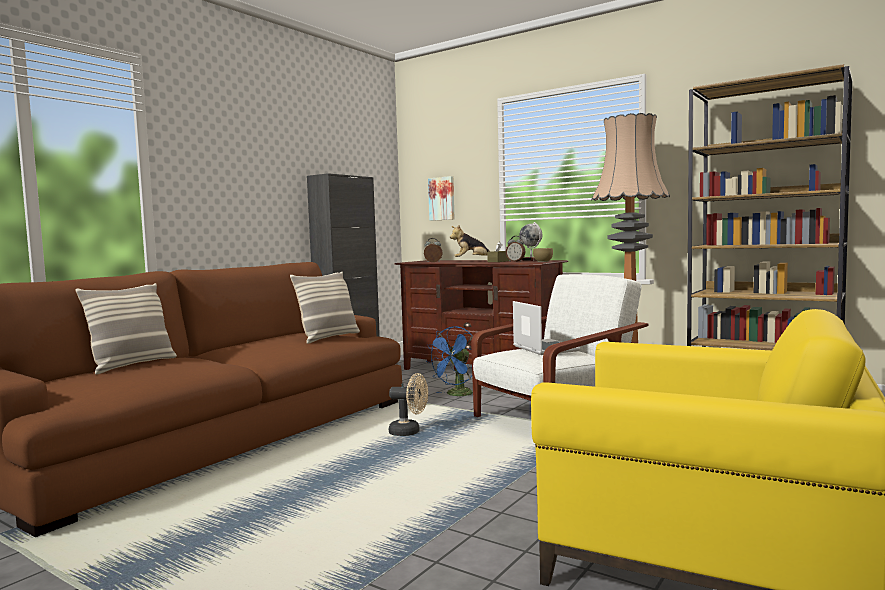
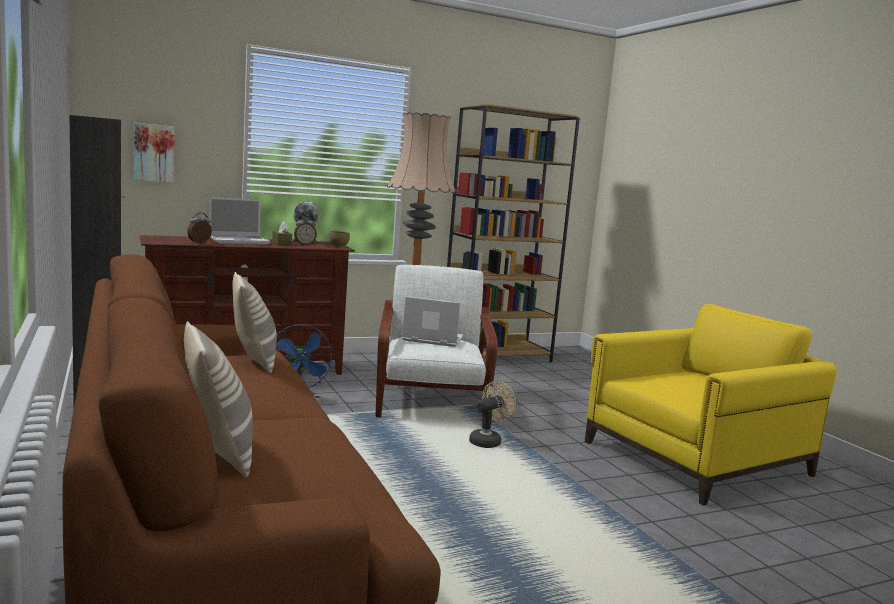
camera: 60 degrees left, 5 degrees up
(409, 432) = (373, 447): beige fan -> beige fan (488, 441)
(472, 261) = (239, 241): plush toy -> laptop

